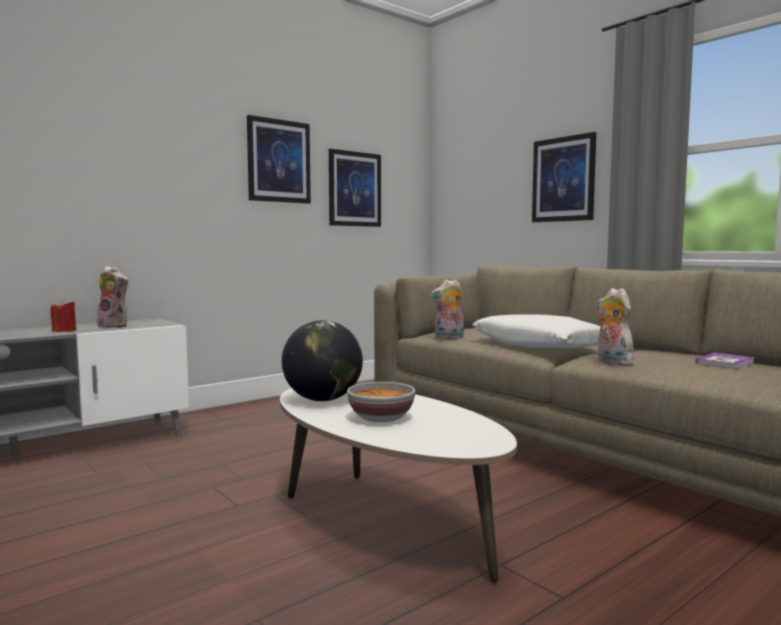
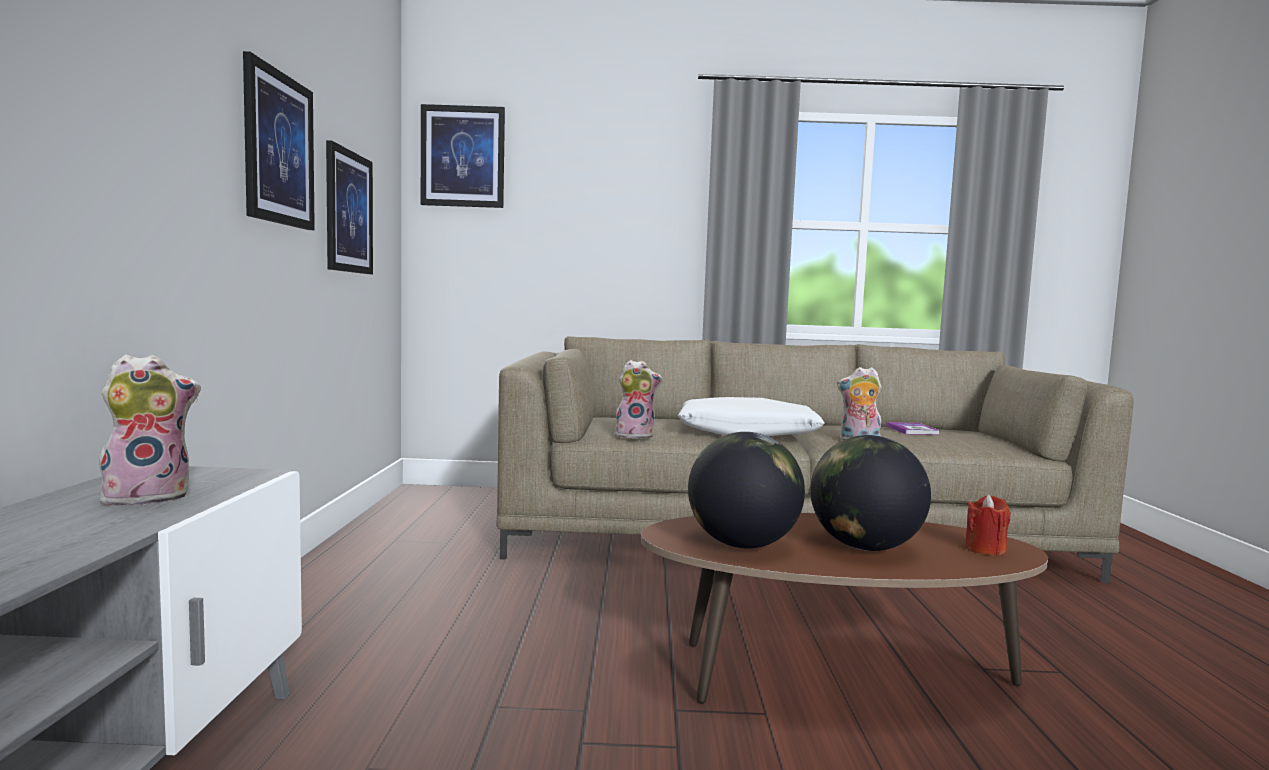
camera: 50 degrees left, 0 degrees up
(64, 331) = (81, 532): red candle -> red candle (985, 549)
(381, 418) = (865, 547): bowl -> globe
(383, 520) = (831, 677): white coffee table -> brown coffee table
(448, 338) = (635, 435): plush toy -> plush toy turned 120 degrees counterclockwise
(563, 179) = (633, 235): picture -> picture (463, 157)

